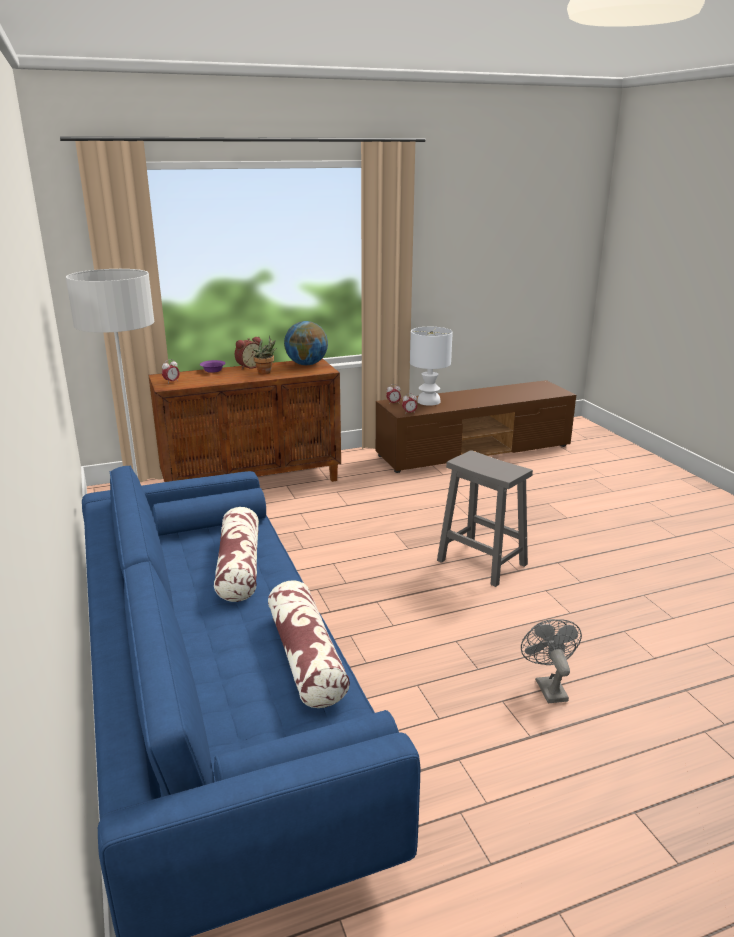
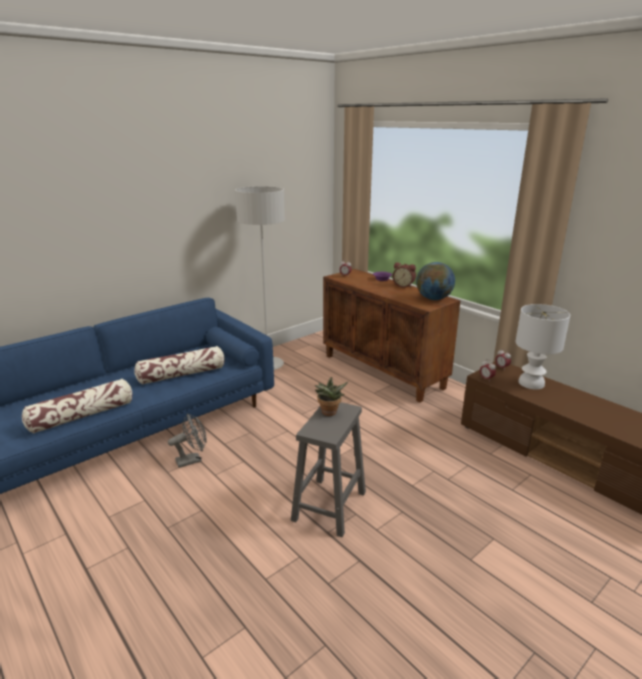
camera: 70 degrees right, 0 degrees up
(266, 372) = (397, 292): potted plant -> potted plant (329, 413)
(548, 686) = (147, 573): grey fan -> grey fan (192, 460)

